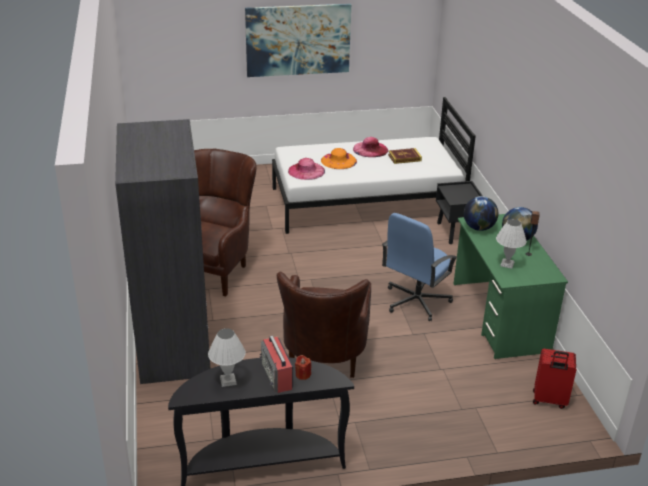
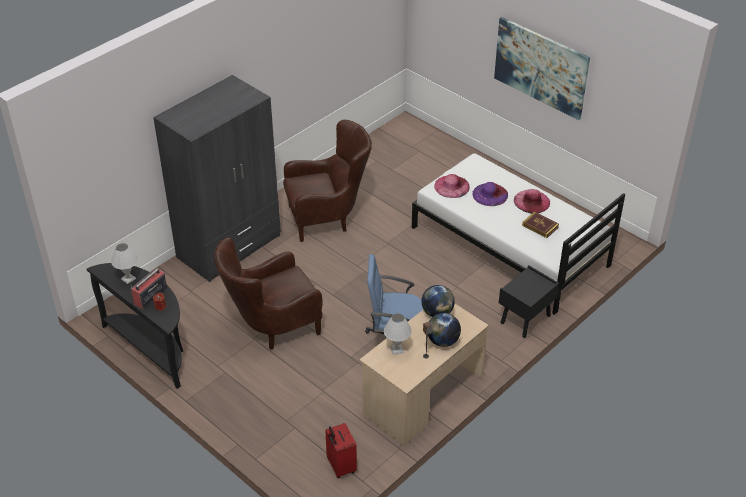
camera: 55 degrees right, 10 degrees up
(338, 160) = (490, 194): orange hat -> purple hat
(499, 317) = (423, 396): green desk -> beige desk

